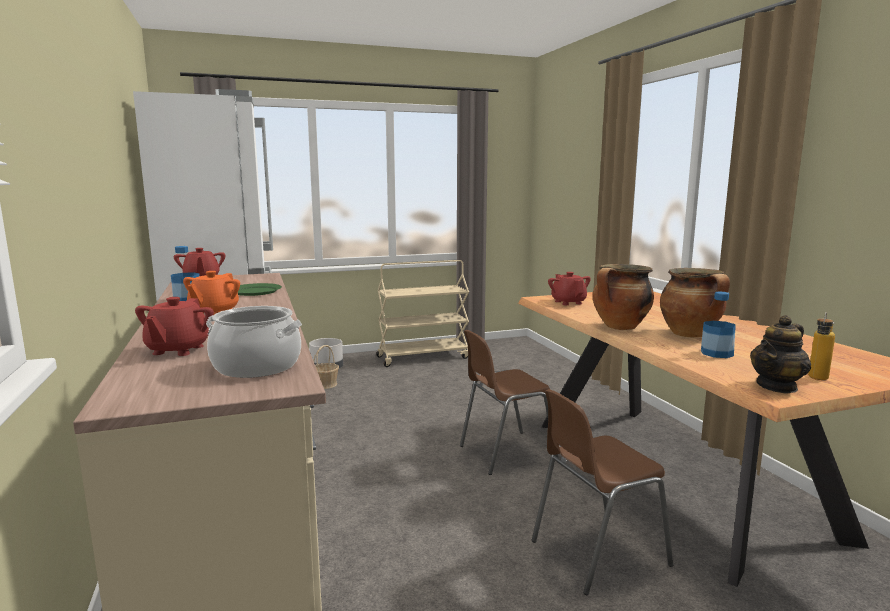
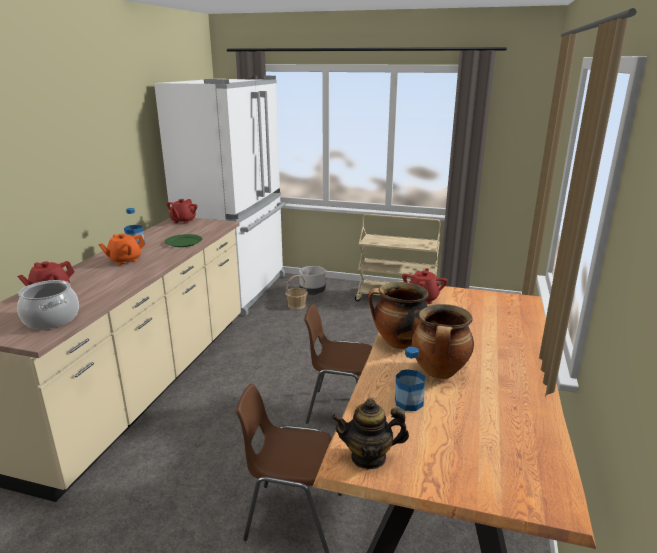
camera: 35 degrees right, 10 degrees up
(817, 379) = (422, 466): bottle -> none

